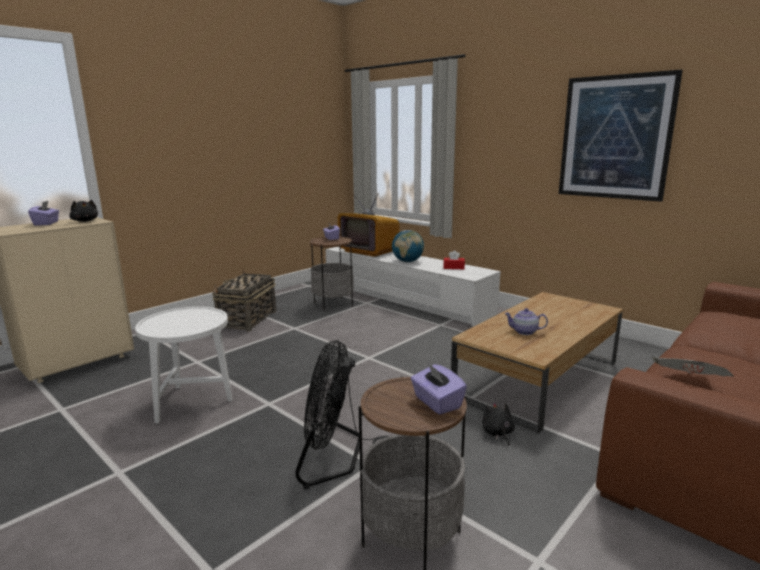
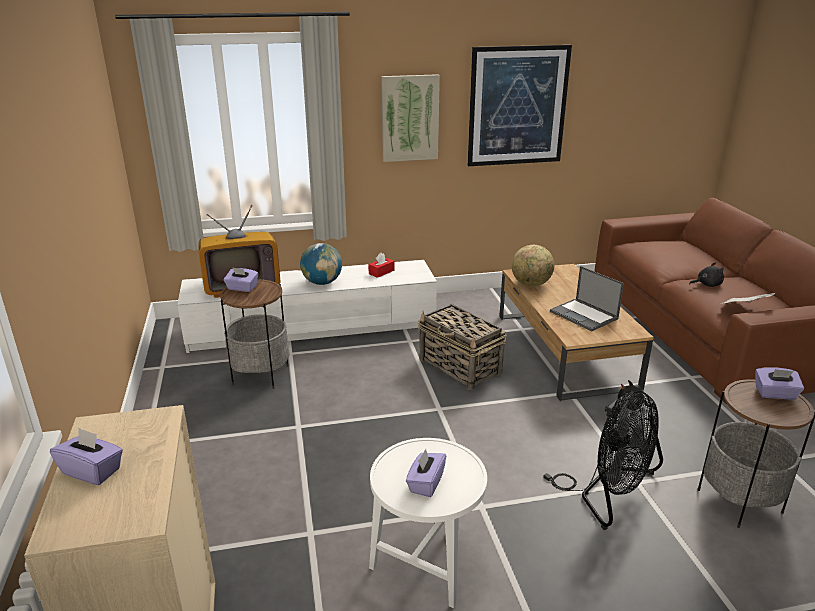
camera: 55 degrees left, 10 degrees up
(85, 221) = (133, 429): black plush toy -> black plush toy (707, 284)
(172, 323) = (425, 483): none -> purple tissue box
(247, 320) = (217, 453): basket -> basket (460, 367)
(342, 451) = (607, 491): black fan -> black fan turned 90 degrees counterclockwise
(511, 144) = (410, 118): none -> picture
(524, 332) = (584, 315): teapot -> laptop
(538, 304) = (531, 284): none -> globe

